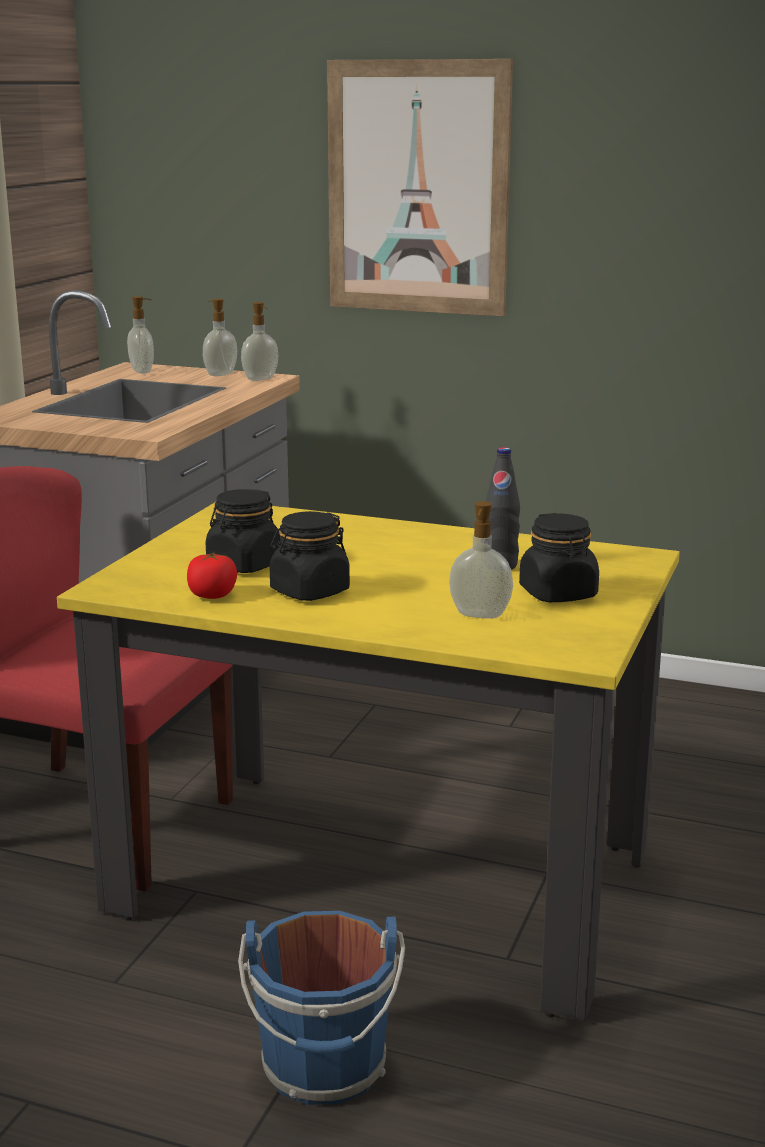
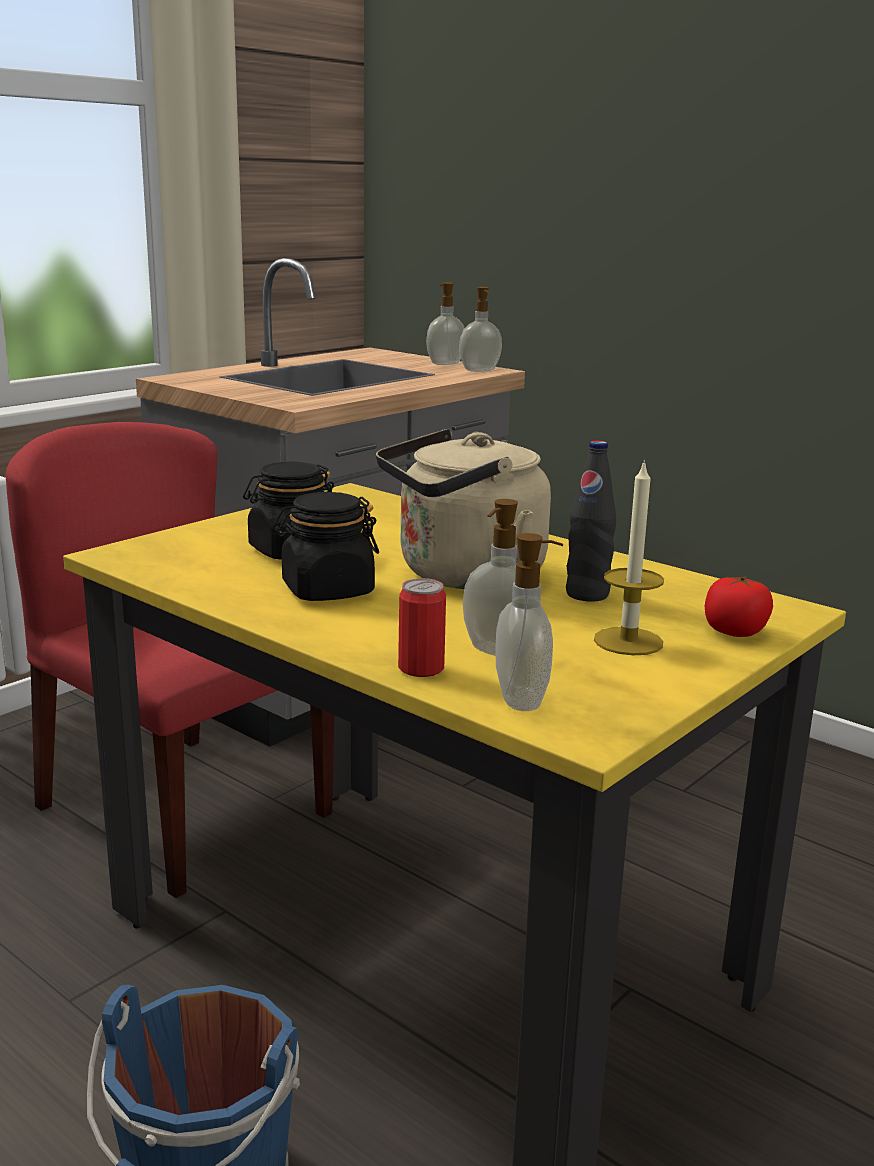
camera: 20 degrees right, 0 degrees up
(143, 371) = (374, 355): soap dispenser -> soap dispenser (523, 700)
(212, 595) = (217, 578): tomato -> tomato (734, 631)
(398, 565) = (463, 576): none -> beige kettle
(418, 188) = (673, 168): picture -> none
(439, 634) = (421, 668): none -> can
(558, 594) = (628, 641): black jar -> candle

